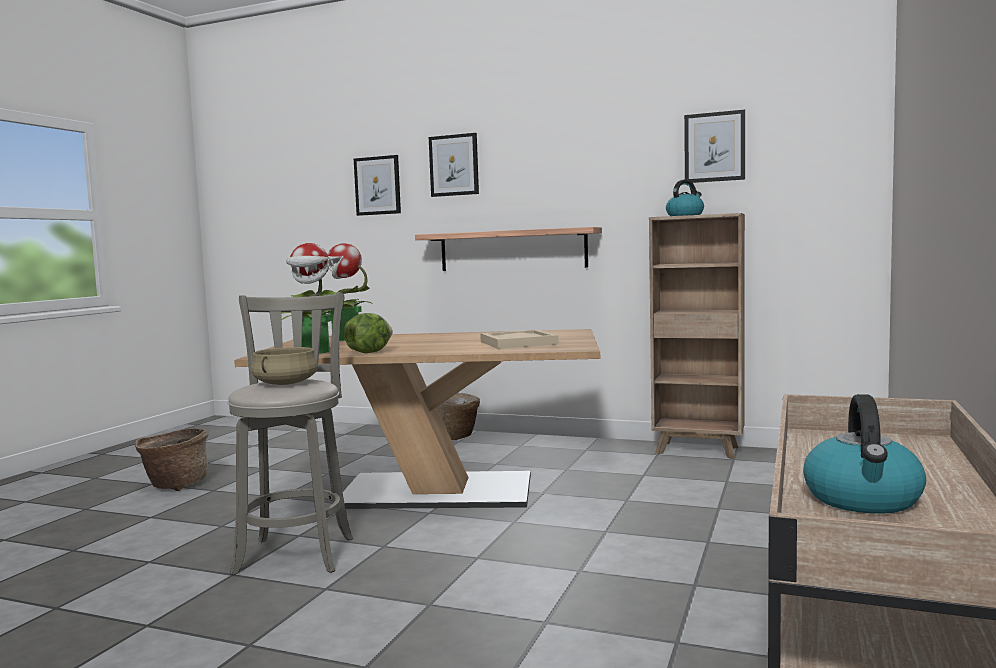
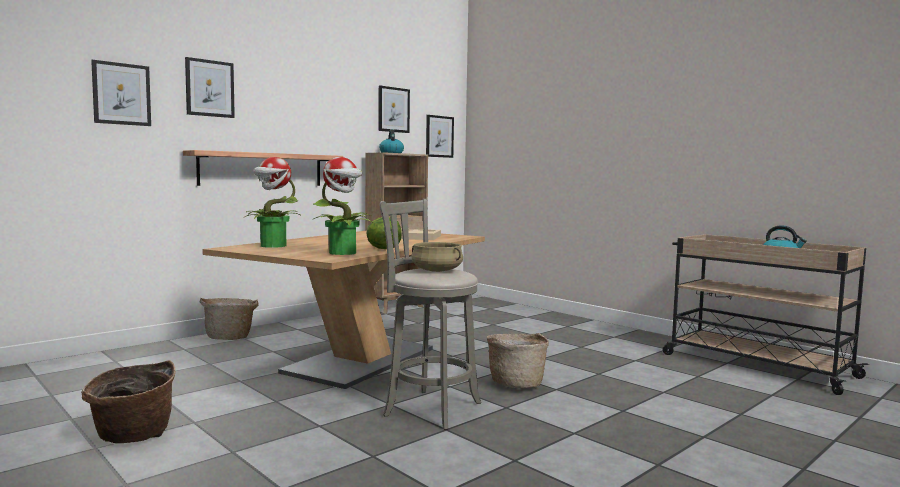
camera: 65 degrees left, 0 degrees up
(430, 576) = (516, 383): none -> basket
(818, 177) = (439, 136): none -> picture

